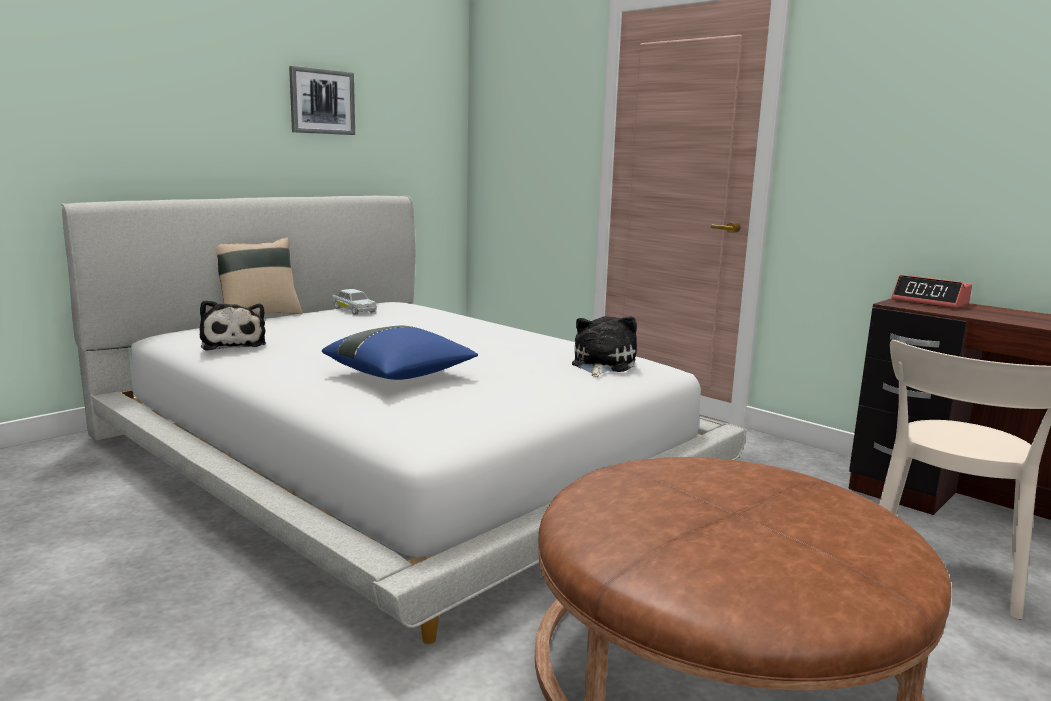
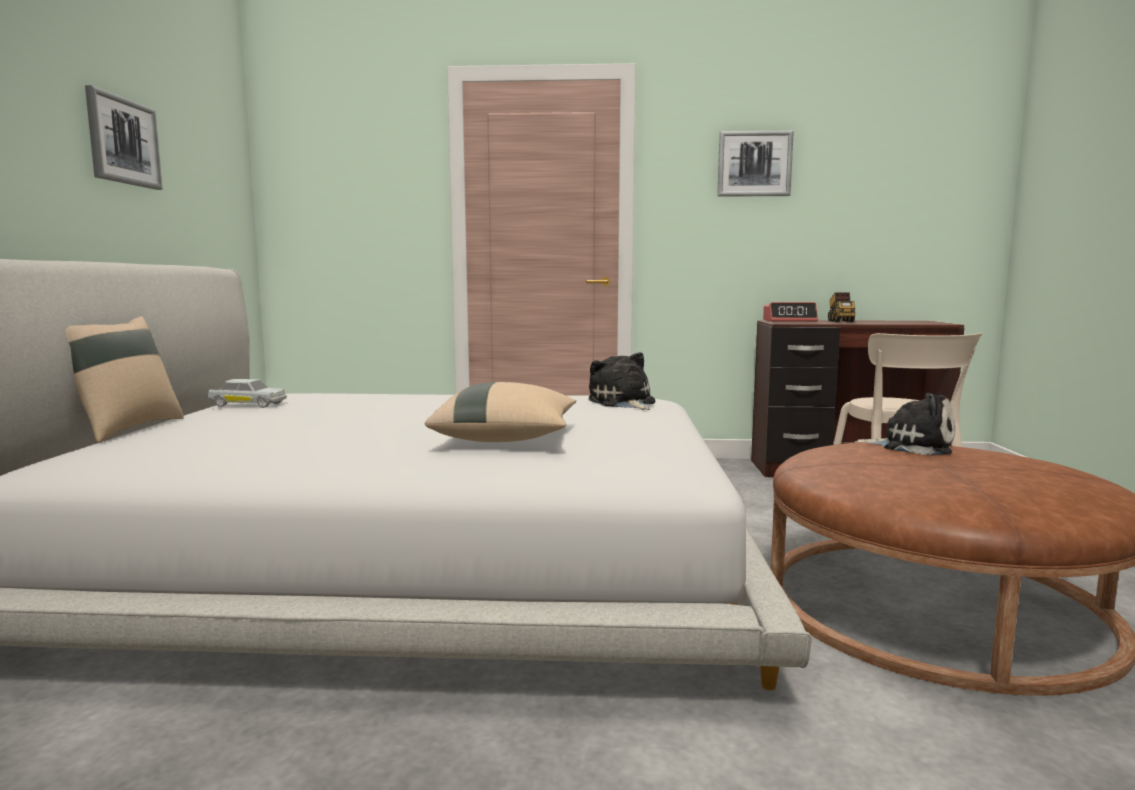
camera: 40 degrees left, 5 degrees down
(233, 344) = (204, 454): plush toy -> plush toy (911, 446)
(400, 375) = (507, 438): blue pillow -> beige pillow
(926, 90) = (754, 164): none -> picture
(1000, 312) = (840, 321): none -> toy truck

